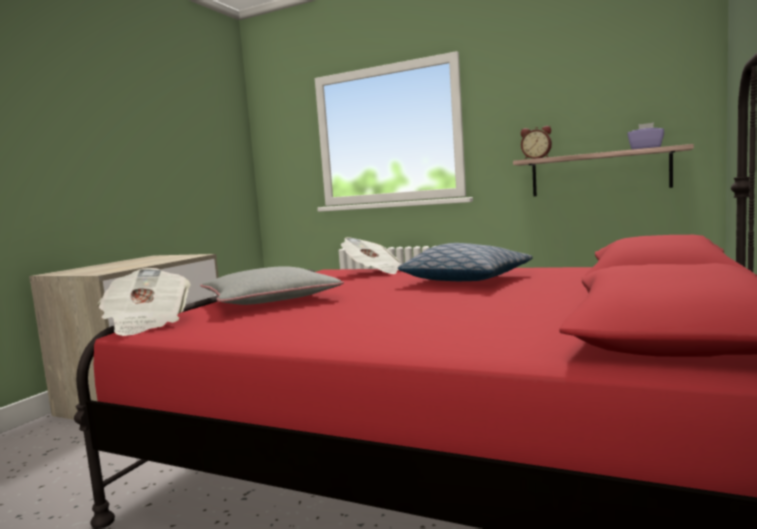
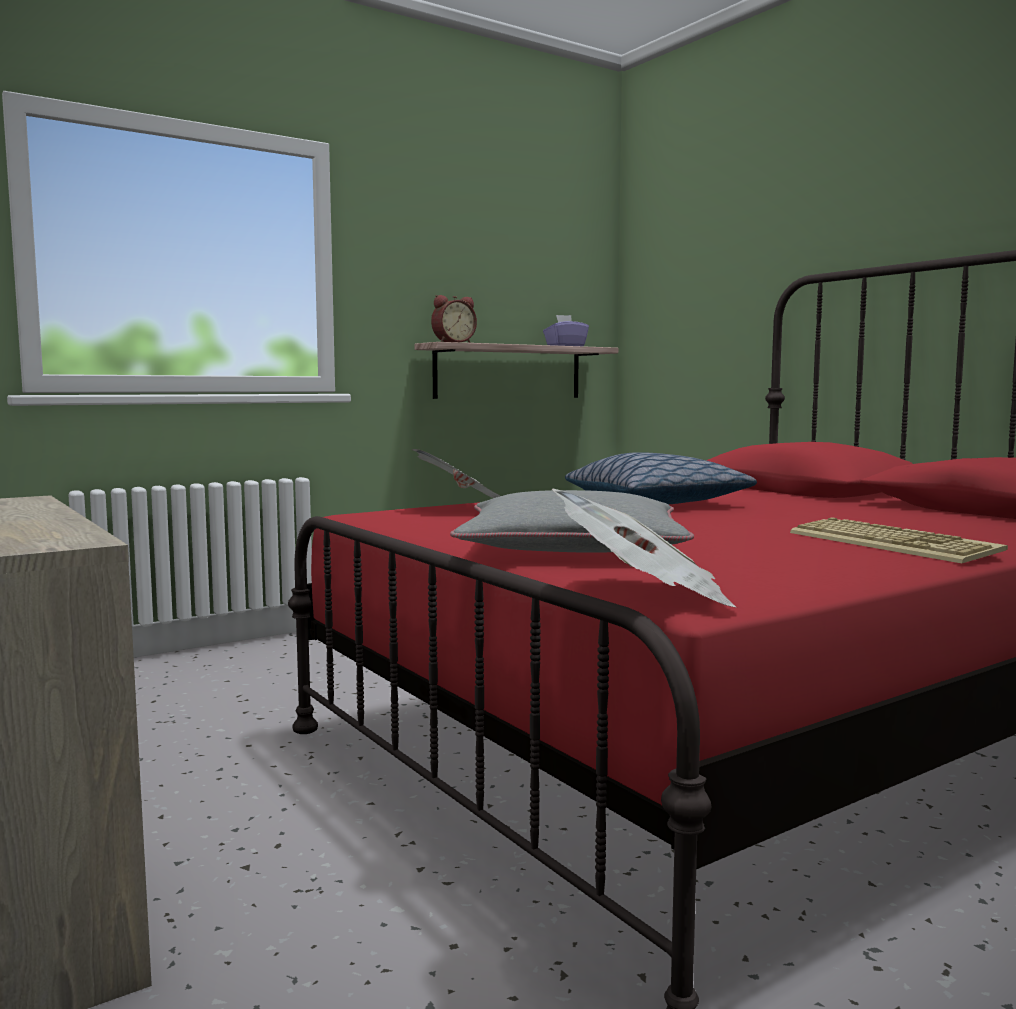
camera: 60 degrees left, 0 degrees up
(368, 329) = (894, 543): none -> keyboard

